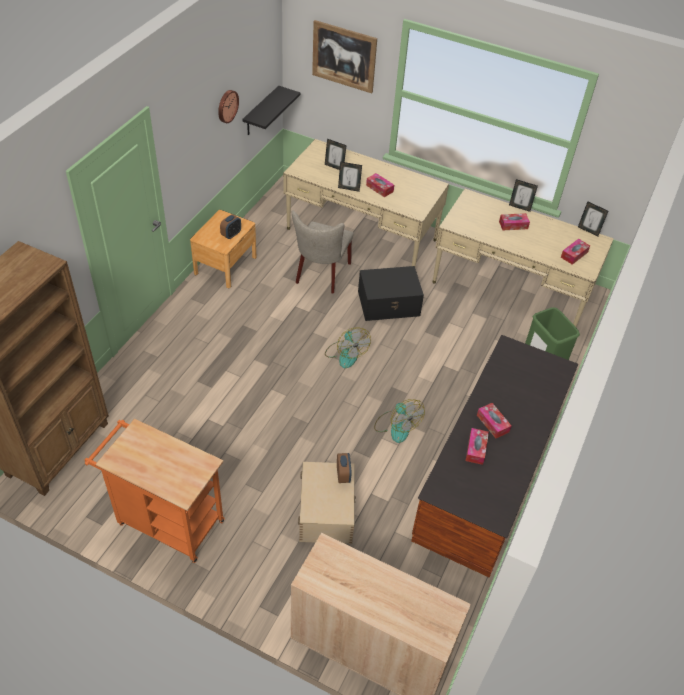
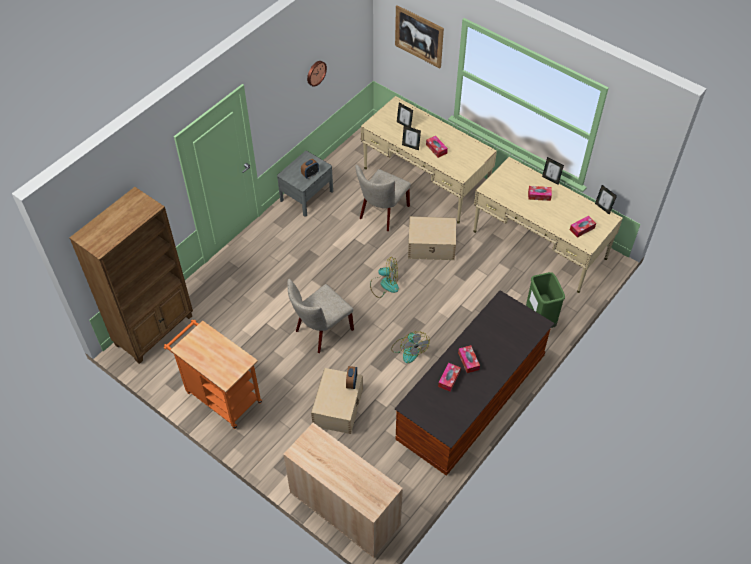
camera: 15 degrees right, 5 degrees up
(225, 265) = (306, 196): brown nightstand -> grey nightstand
(261, 111) = (350, 71): black shelf -> none
(281, 420) = (321, 331): none -> beige chair
(345, 354) = (384, 285): fan -> fan turned 75 degrees counterclockwise
(389, 303) = (431, 246): black storage box -> beige storage box

